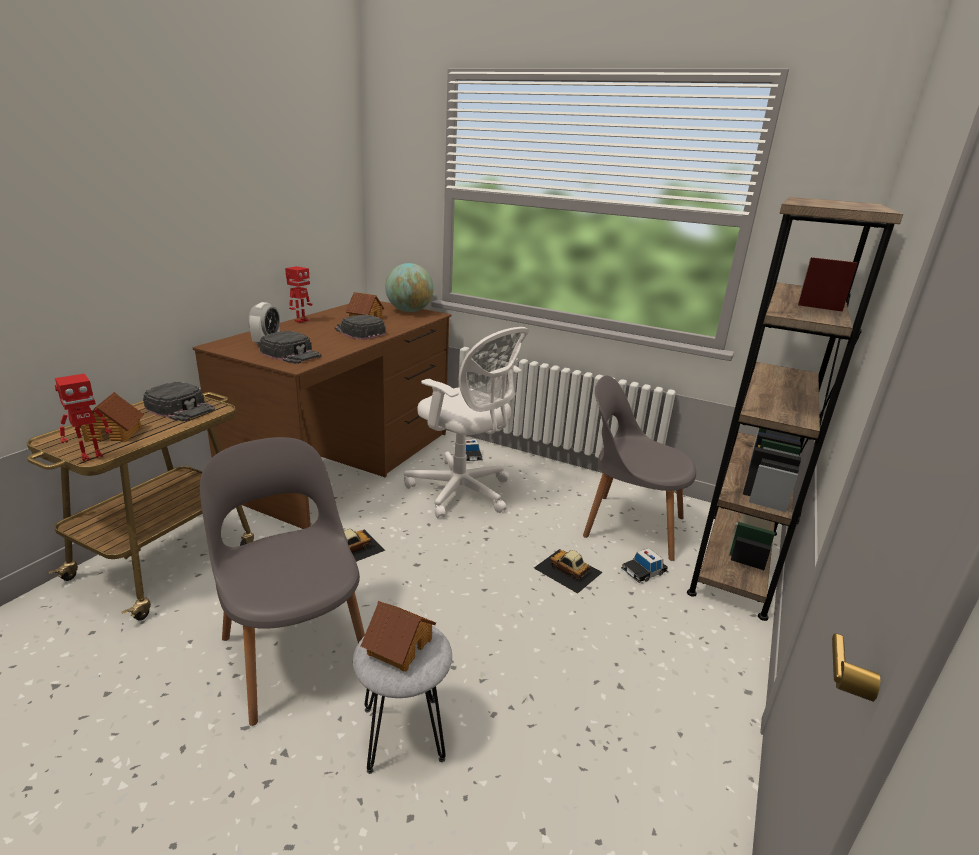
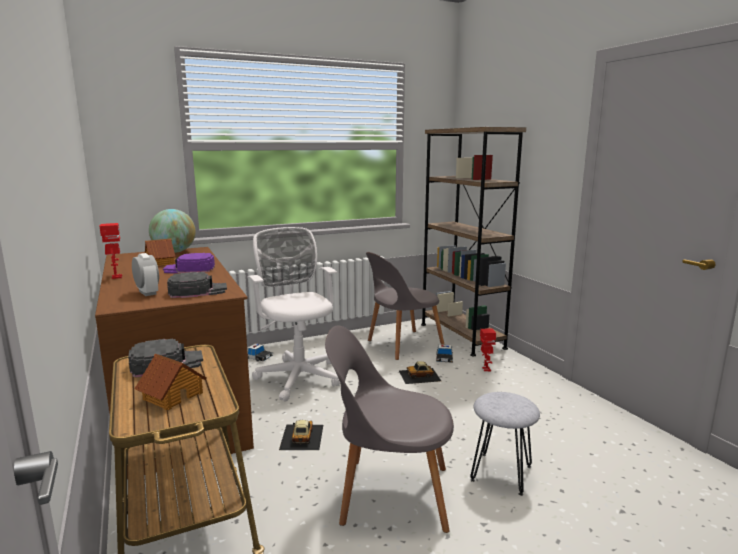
camera: 50 degrees left, 10 degrees down
(91, 455) = (214, 408): toy robot -> toy robot (486, 369)
(359, 332) = (189, 269): black cap -> purple cap
(399, 645) = (504, 403): toy house -> none
(462, 492) = (298, 375): white office chair -> white office chair turned 105 degrees counterclockwise

